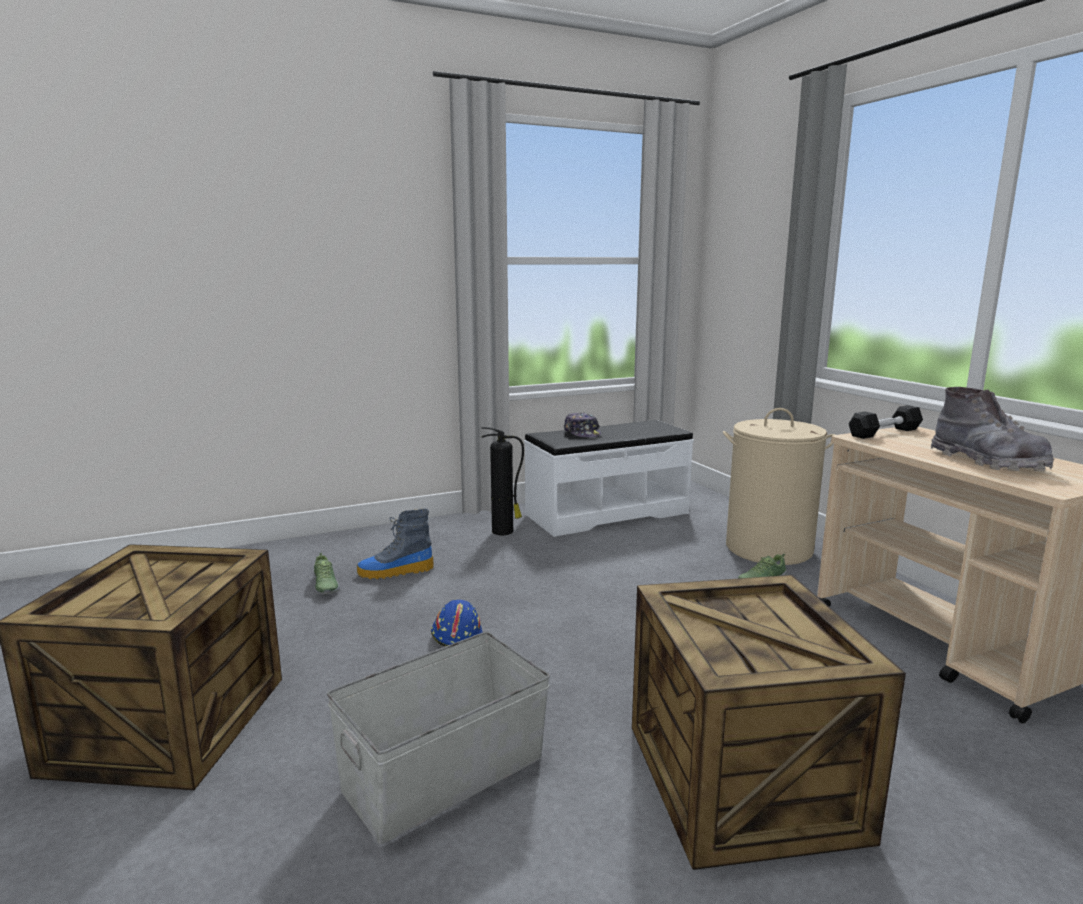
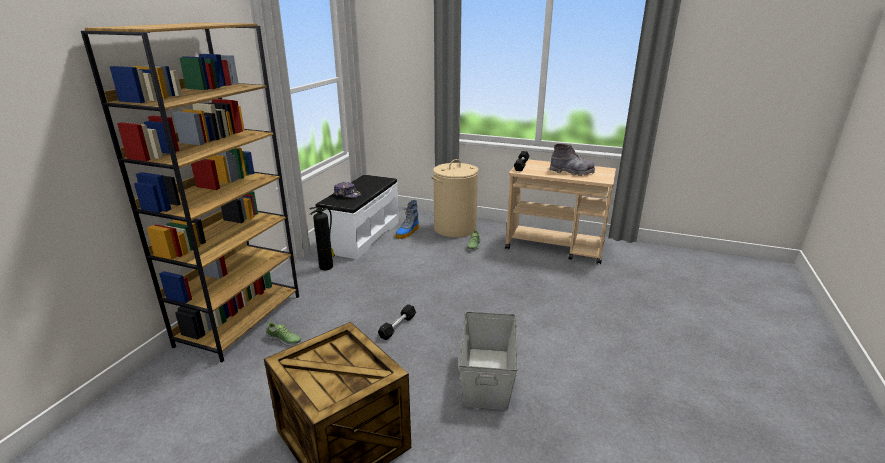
camera: 45 degrees left, 10 degrees up
(330, 548) = (240, 319): none -> brown bookcase
(395, 572) = (309, 314): boot -> boot (408, 232)
(456, 634) = (397, 327): blue hard hat -> black dumbbell
(745, 780) = (567, 321): crate -> none

